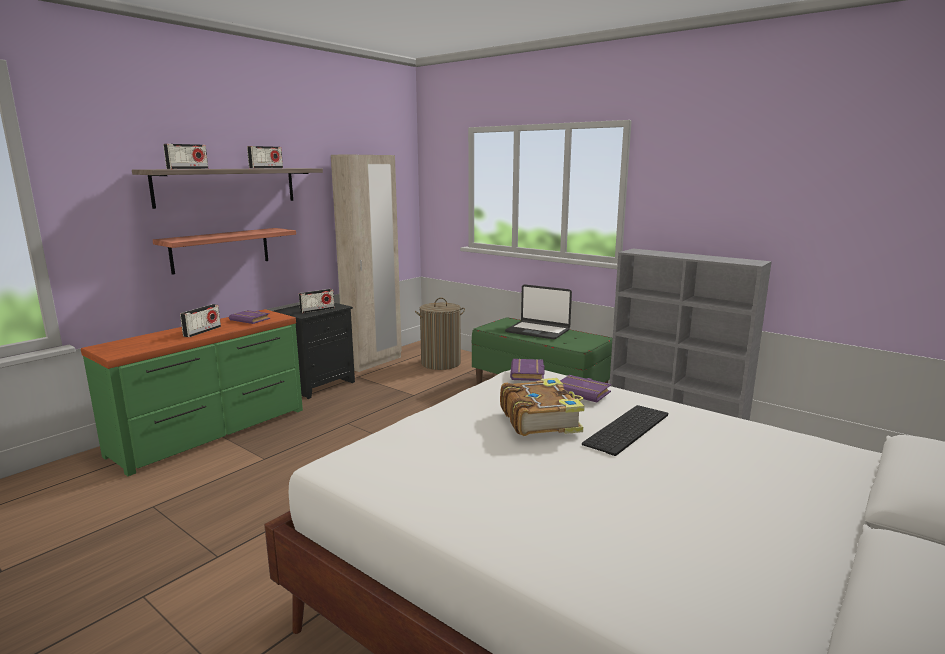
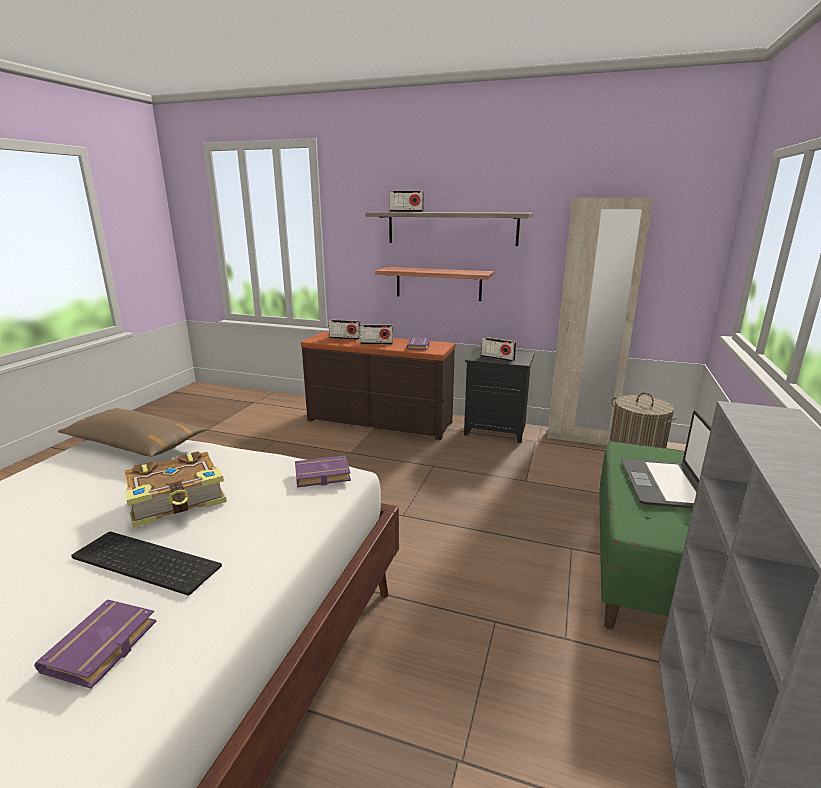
camera: 70 degrees right, 5 degrees up
(212, 432) = (378, 422): green dresser -> brown dresser
(266, 168) = (484, 212): radio -> radio (345, 338)
(382, 448) = (135, 444): none -> brown pillow
(583, 392) = (262, 518): purple book -> purple book (102, 649)

